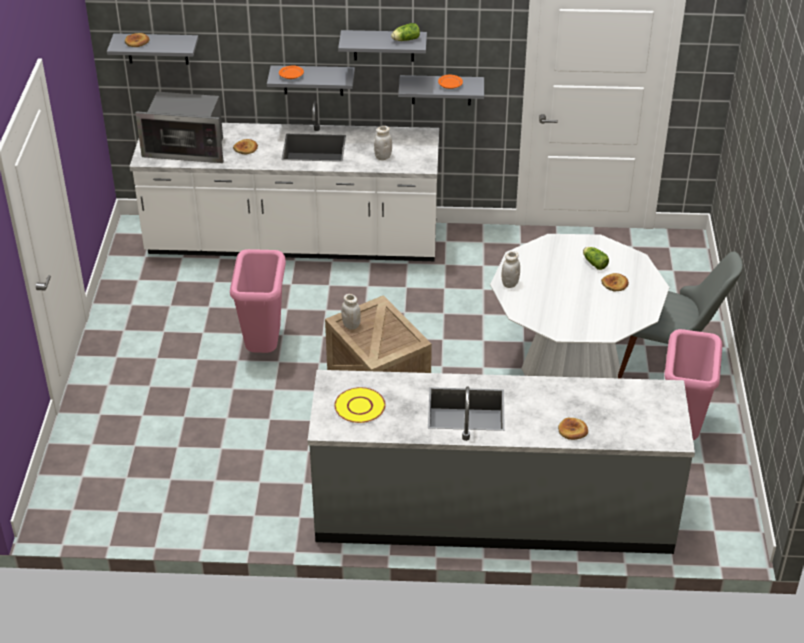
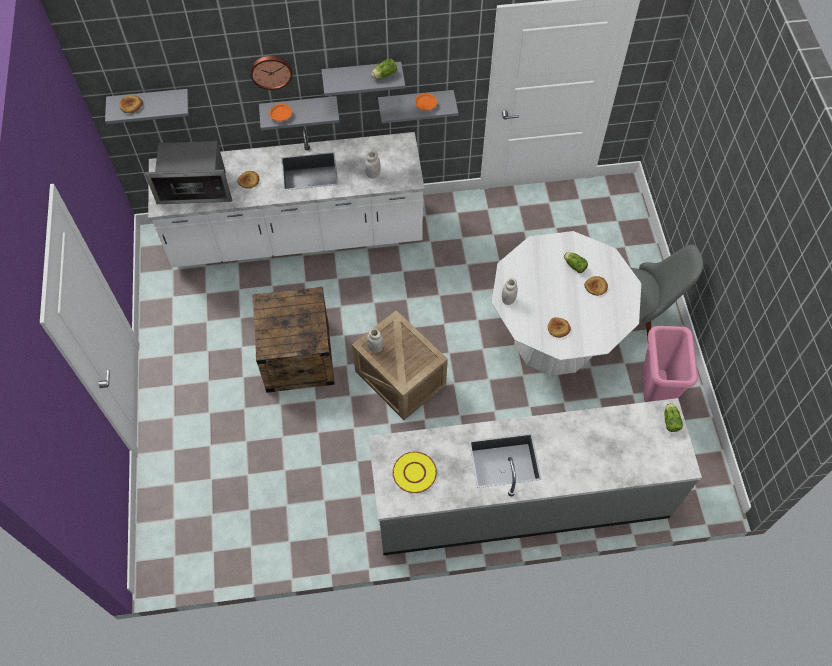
camera: 10 degrees left, 20 degrees up
(264, 348) = (298, 356): pink trash can -> crate
(287, 25) = (271, 71): none -> wall clock
(572, 430) = (598, 470): bread -> bread (558, 328)
(670, 398) = (670, 420): none -> lettuce

